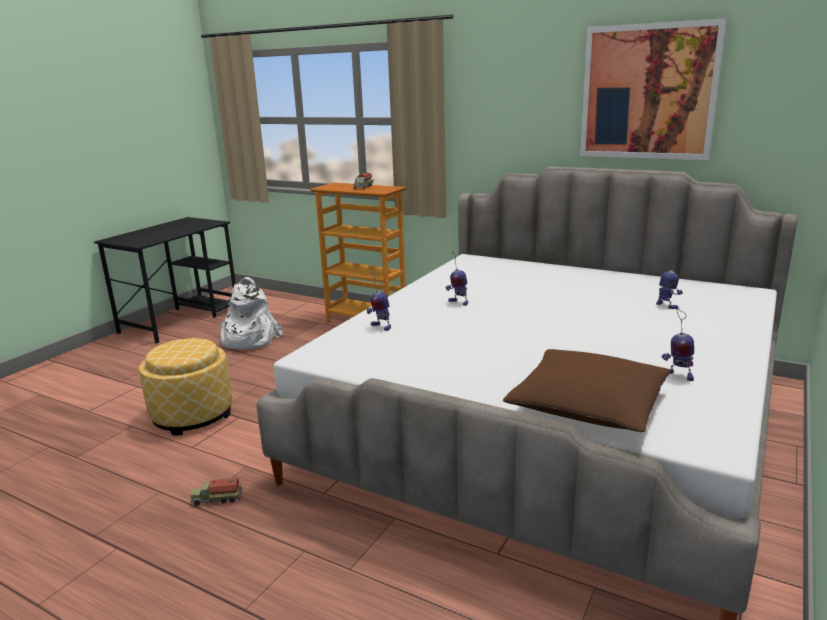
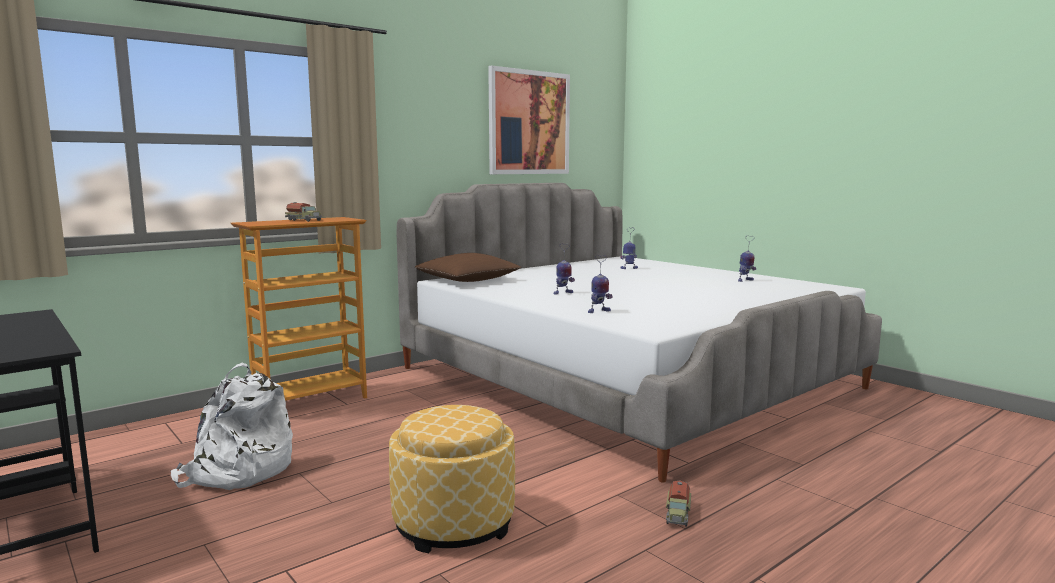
camera: 70 degrees left, 10 degrees down
(588, 406) = (781, 294): brown pillow -> brown pillow (467, 280)

